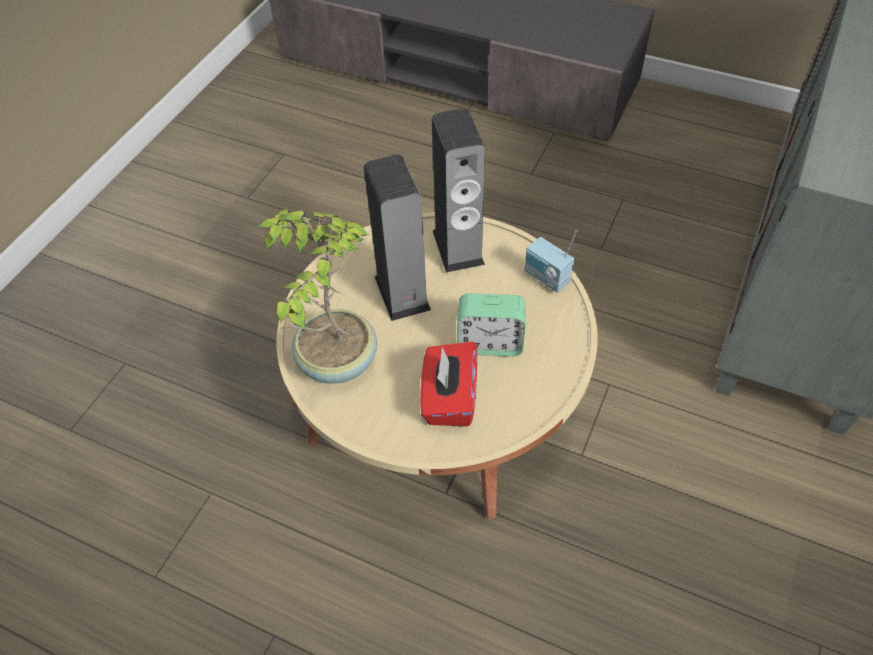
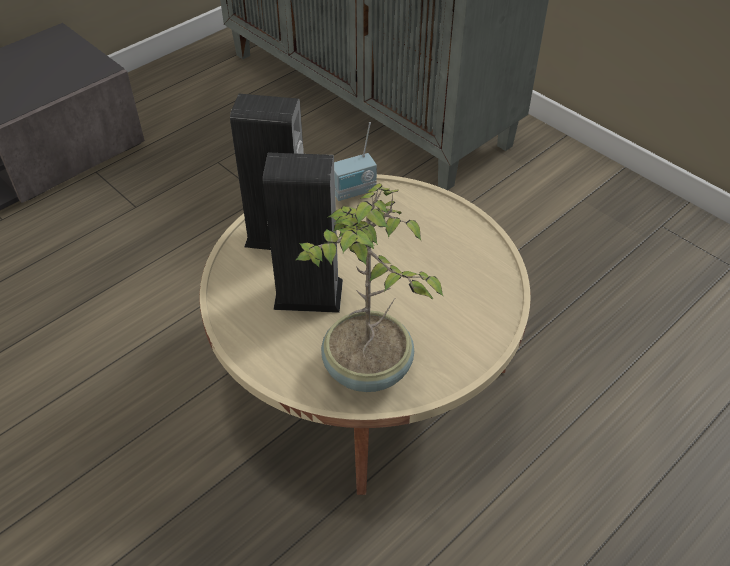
camera: 70 degrees left, 5 degrees down
(449, 399) = (452, 297): red tissue box -> none
(490, 343) = (404, 251): alarm clock -> none

